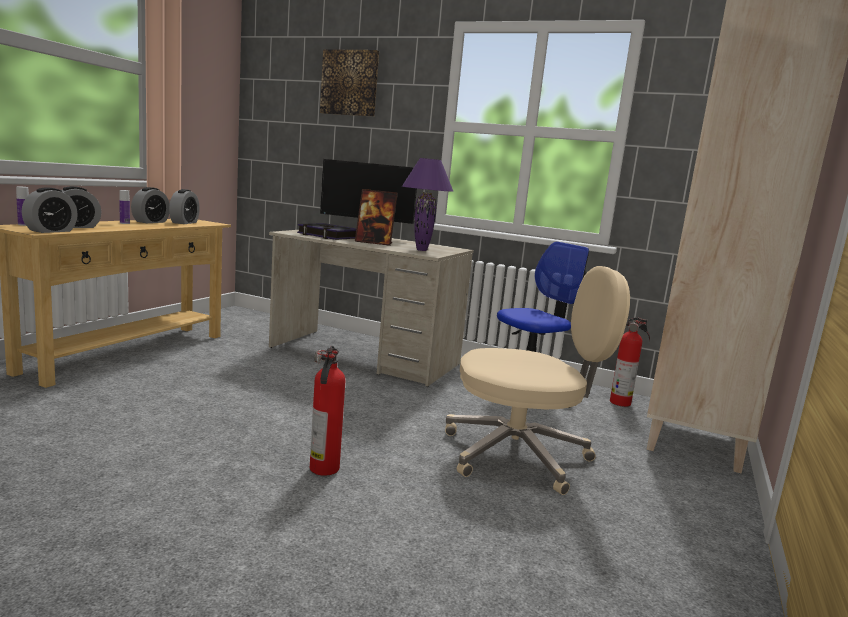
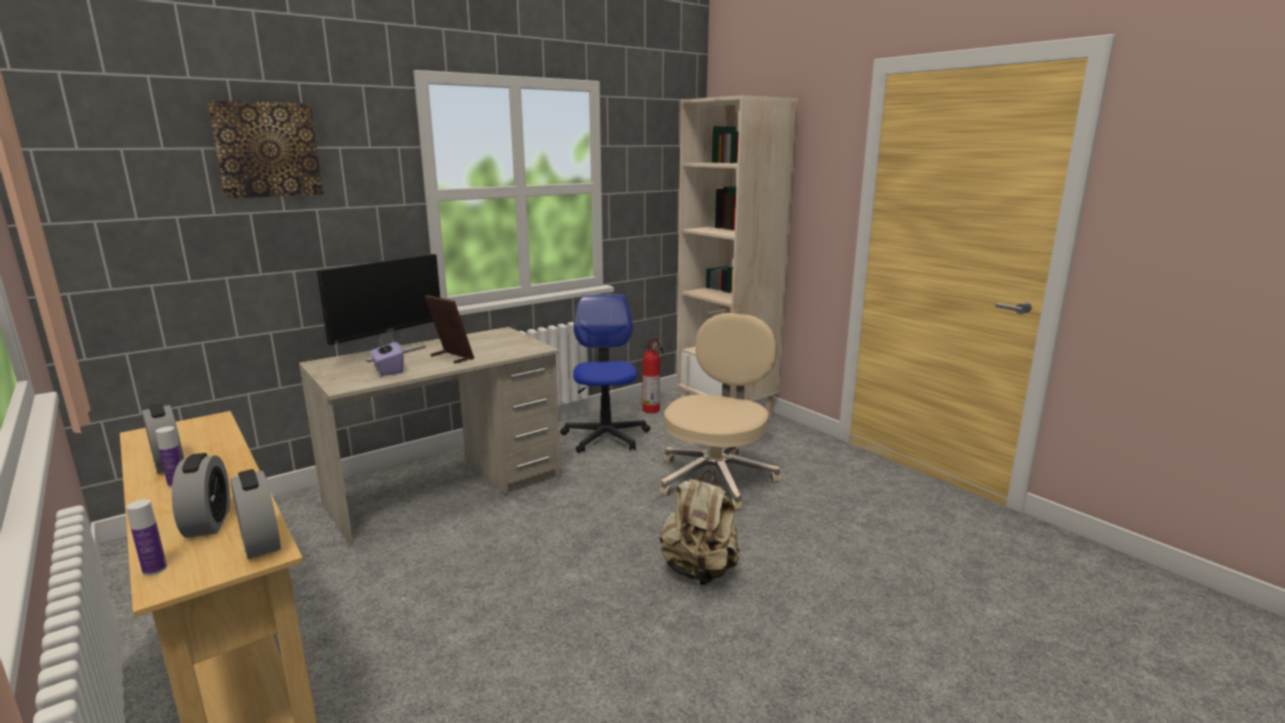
camera: 60 degrees left, 5 degrees up
(184, 222) = (193, 439): alarm clock -> none
(323, 469) = (700, 571): fire extinguisher -> beige backpack
(328, 236) = (388, 370): book -> purple tissue box
(374, 243) = (451, 357): picture frame -> picture frame turned 90 degrees counterclockwise
(422, 250) = (509, 346): purple table lamp -> none

